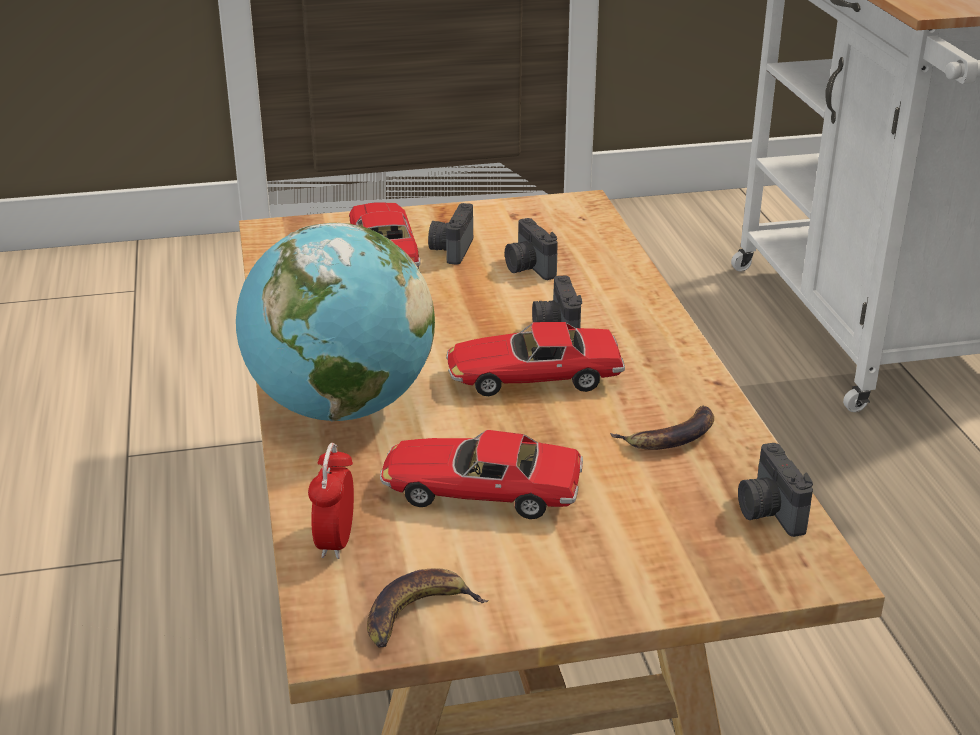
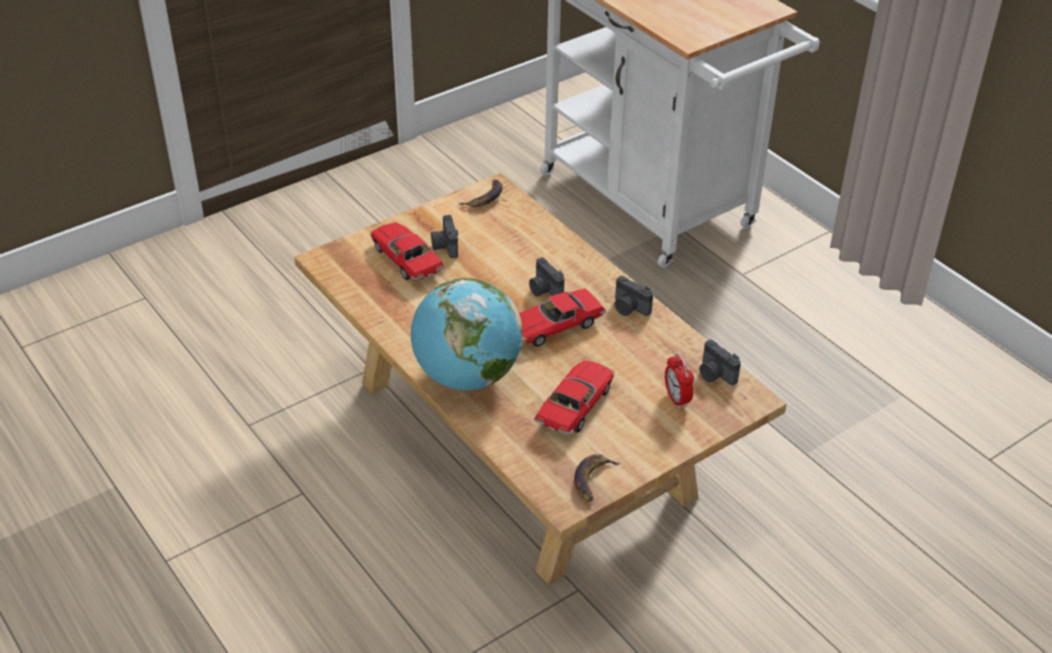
camera: 25 degrees left, 10 degrees up
(335, 541) = (526, 455): alarm clock -> alarm clock (677, 399)
(481, 492) = (576, 405): toy car -> toy car turned 135 degrees clockwise
(528, 268) = (499, 249): camera -> camera (629, 308)
(670, 436) = (645, 344): banana -> banana (485, 197)

